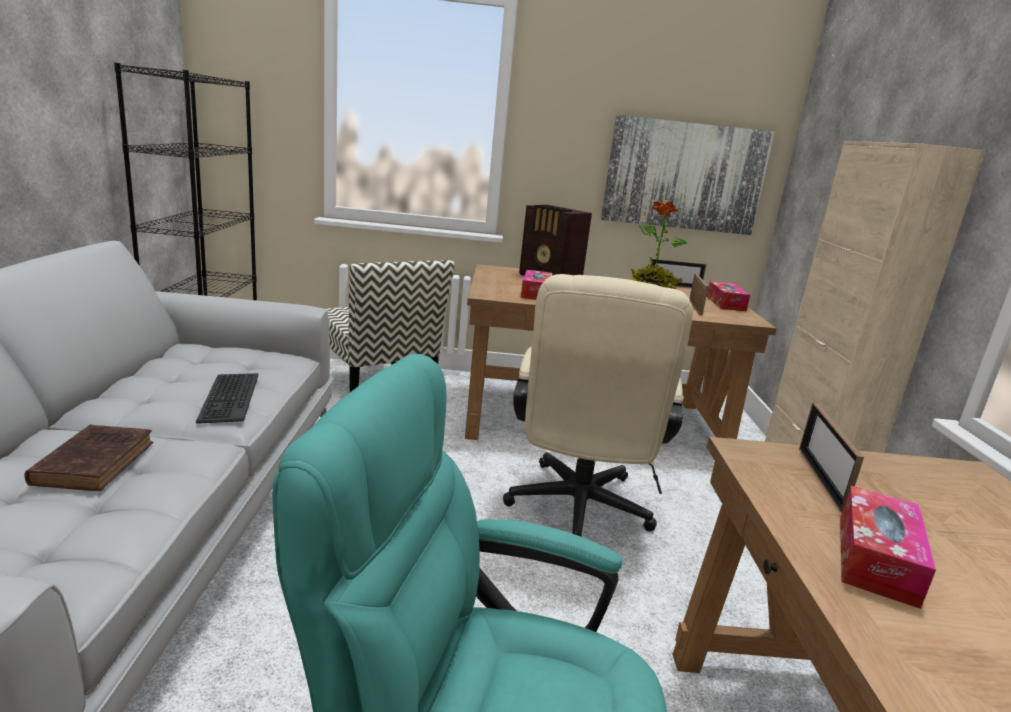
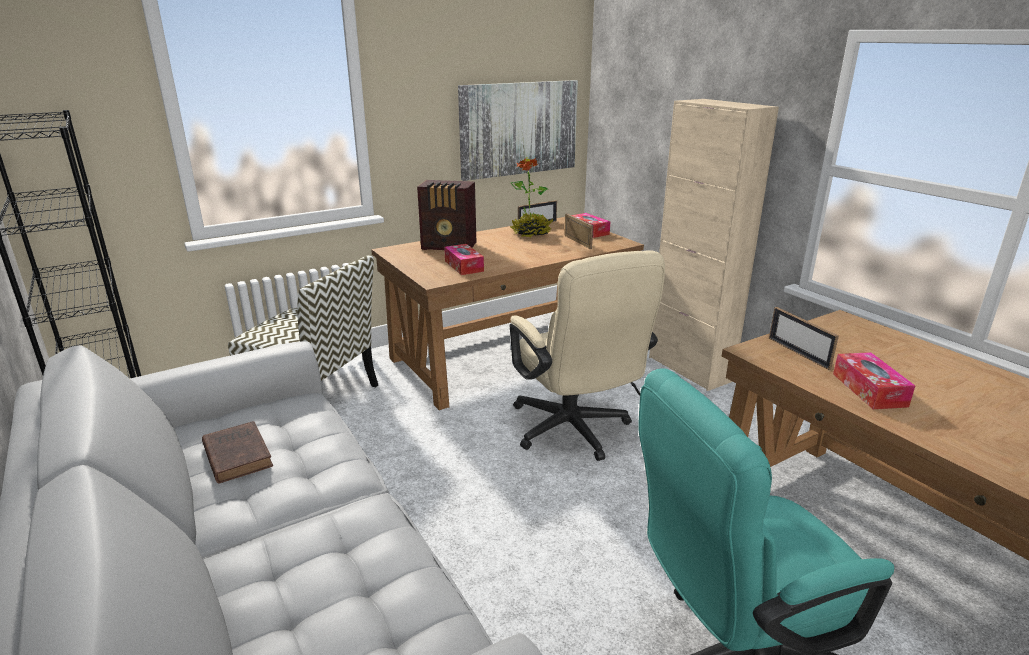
camera: 30 degrees left, 5 degrees up
(96, 461) = (311, 560): brown book -> brown book (237, 455)
(228, 398) = (319, 458): keyboard -> none

